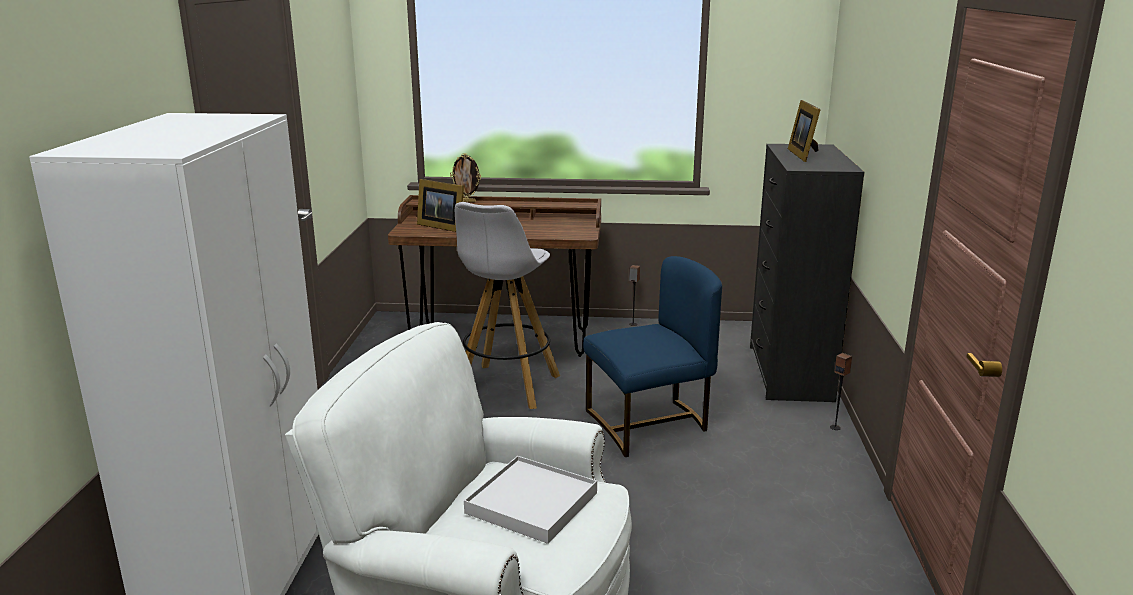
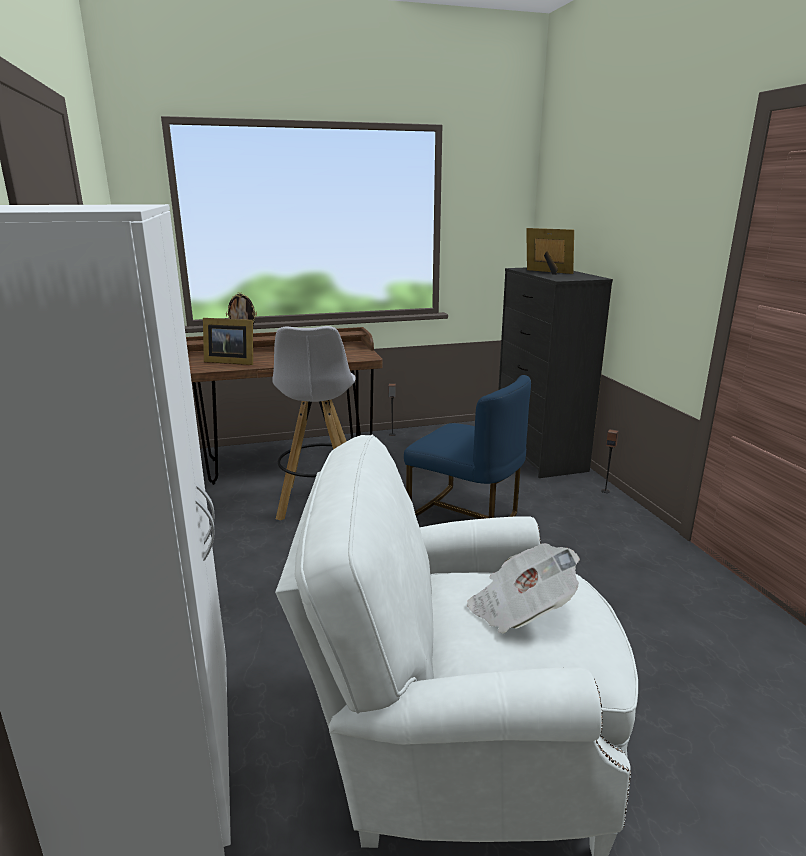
camera: 20 degrees left, 0 degrees up
(531, 503) = (520, 609): white tray -> newspaper
(649, 424) = (466, 514): blue chair -> blue chair turned 75 degrees clockwise
(804, 155) = (548, 272): picture frame -> picture frame turned 150 degrees clockwise

